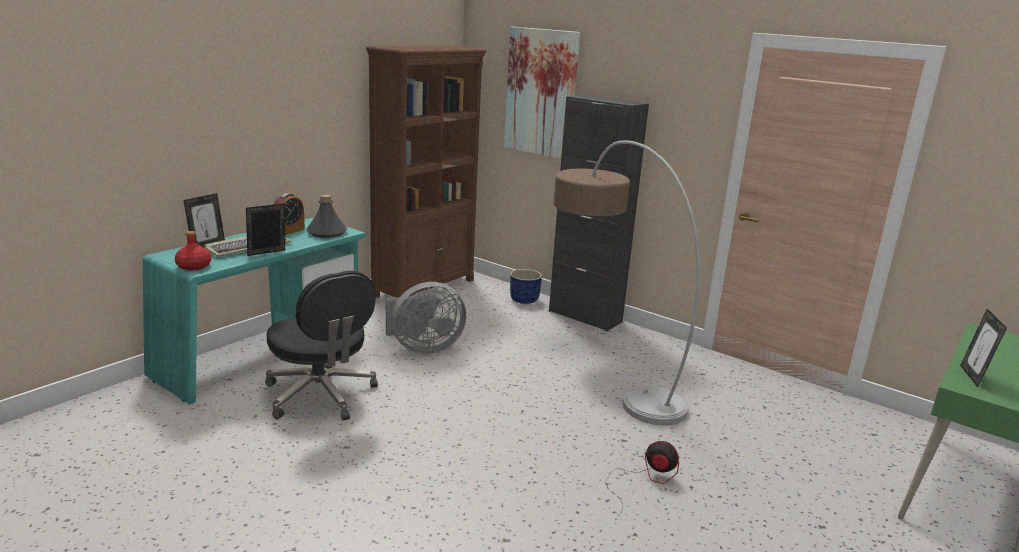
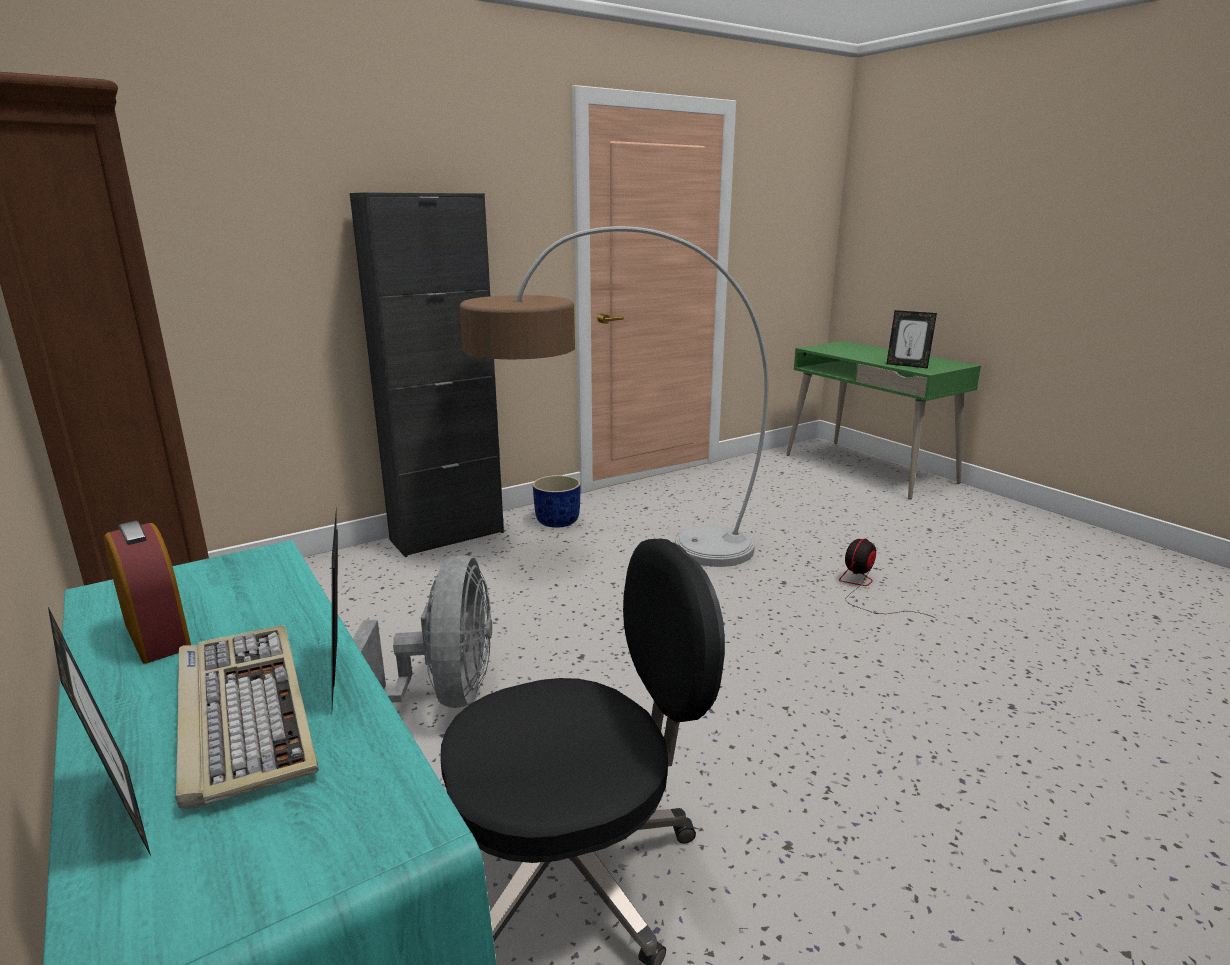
camera: 70 degrees left, 0 degrees up
(194, 266) = (357, 841): red bottle -> none
(327, 233) = (246, 582): grey bottle -> none
(524, 299) = (343, 567): blue planter -> blue planter (557, 521)
(541, 93) = (247, 201): picture -> none

